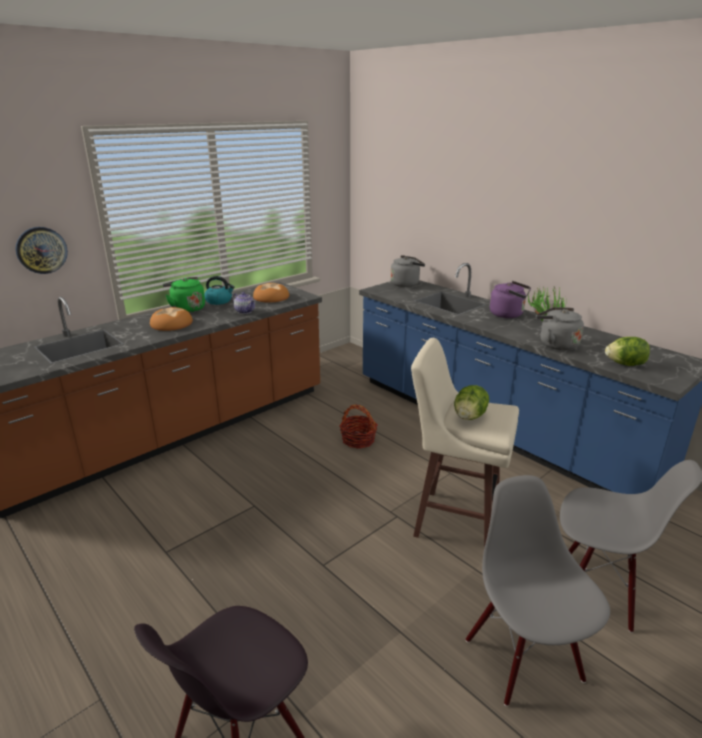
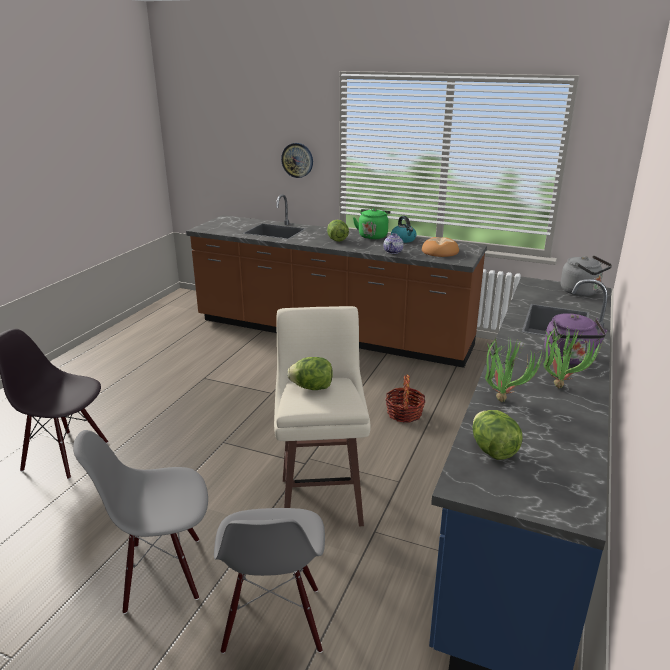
camera: 65 degrees right, 0 degrees up
(171, 324) = (337, 240): bread -> lettuce
(524, 659) = (163, 572): grey chair -> grey chair turned 150 degrees counterclockwise
(556, 344) = (503, 397): grey kettle -> potted plant

